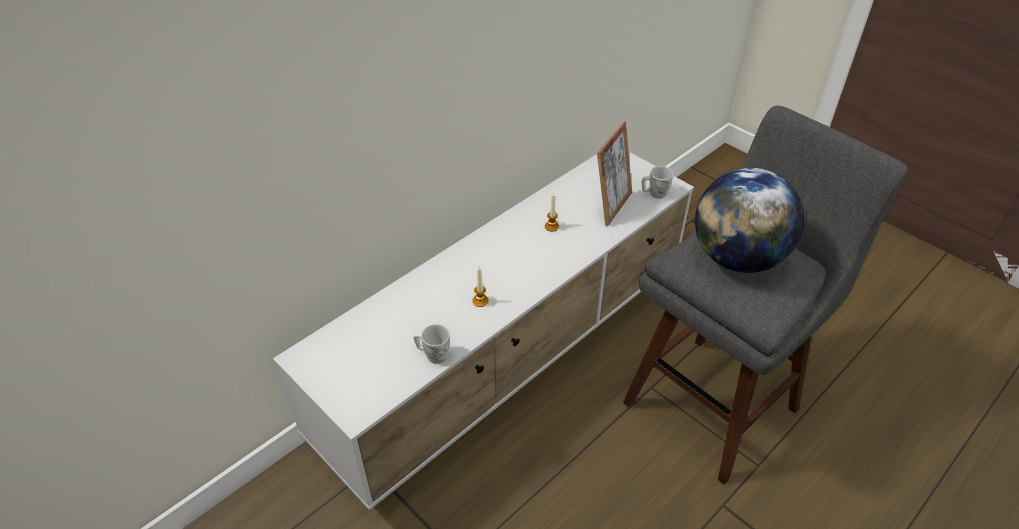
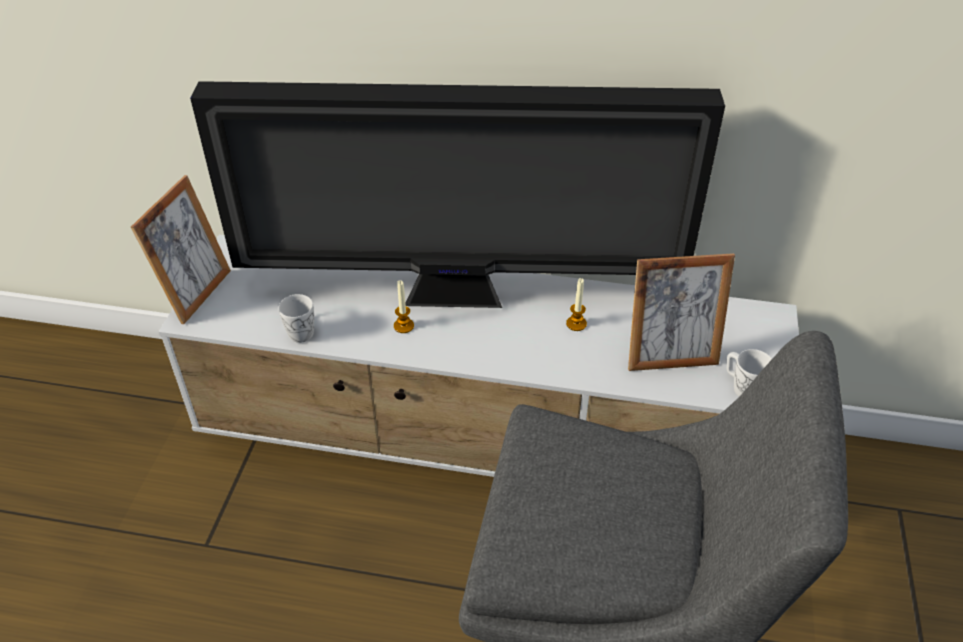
camera: 55 degrees right, 0 degrees up
(332, 398) = (197, 294): none -> picture frame
(480, 262) = (461, 297): none -> television
(738, 258) = (596, 486): globe -> none

